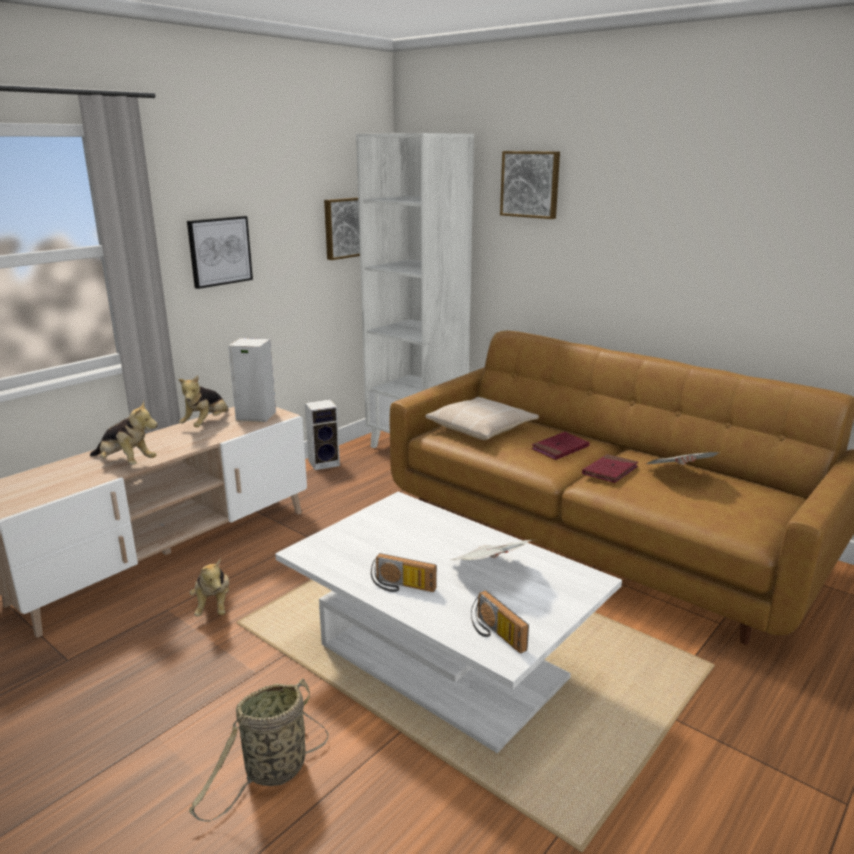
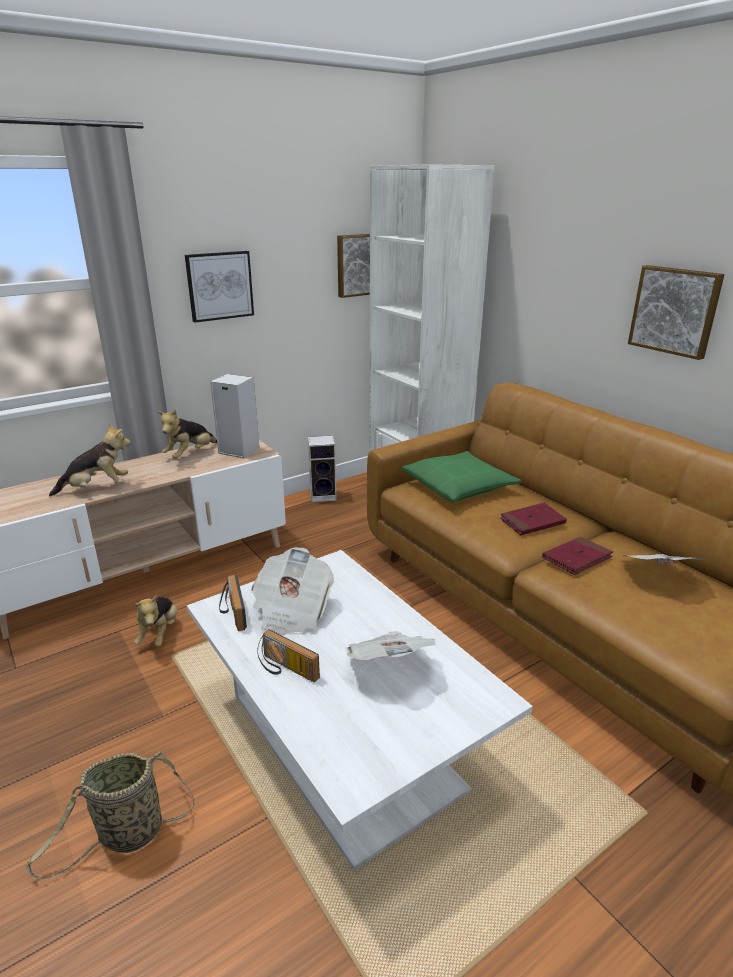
camera: 15 degrees right, 5 degrees up
(126, 463) = (97, 489): plush toy -> plush toy turned 60 degrees counterclockwise
(380, 544) = (291, 611): none -> newspaper
(482, 428) = (459, 486): beige pillow -> green pillow
(494, 634) = (352, 753): radio -> radio (231, 612)
(531, 184) = (549, 223): picture -> picture (675, 311)

